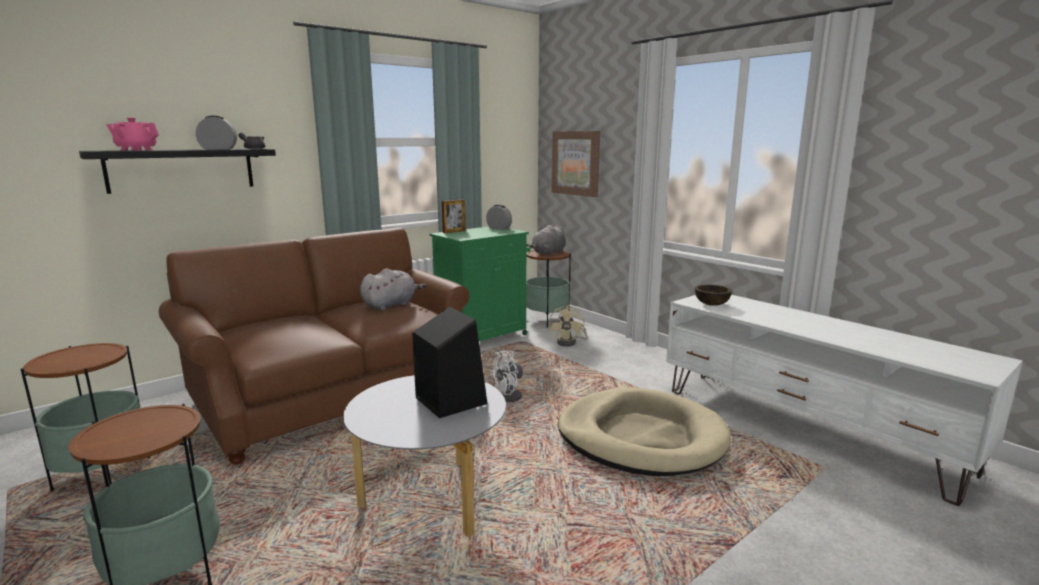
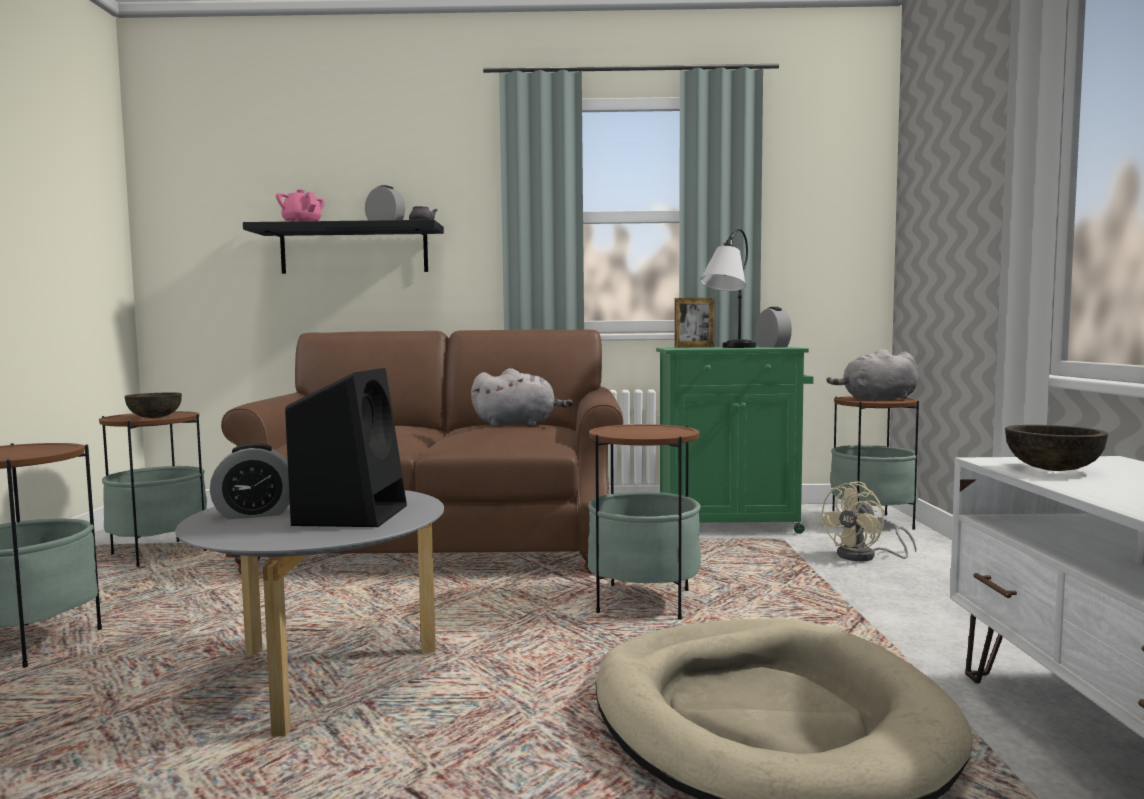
camera: 40 degrees right, 10 degrees down
(90, 358) = (155, 417): none -> brown bowl
(392, 417) = (255, 514): none -> alarm clock
(484, 233) = (728, 348): none -> table lamp
(515, 398) = (644, 602): white fan -> side table
(576, 163) = (937, 236): picture -> none

